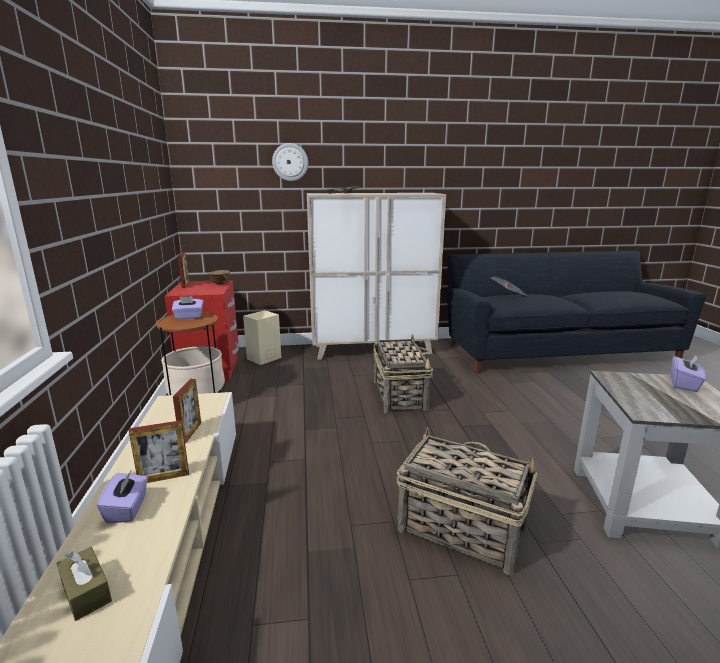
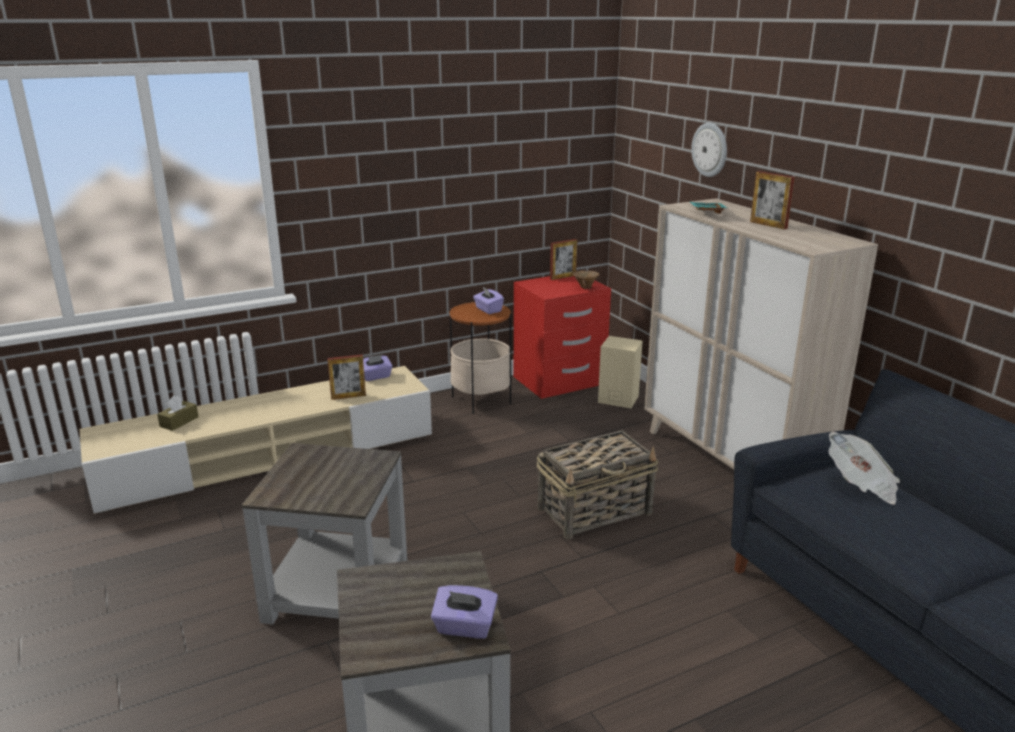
camera: 70 degrees right, 5 degrees up
(127, 509) = (249, 407): purple tissue box -> purple tissue box (375, 377)
(164, 477) = (285, 407): picture frame -> picture frame (768, 225)
(460, 528) = (336, 589): basket -> grey side table

